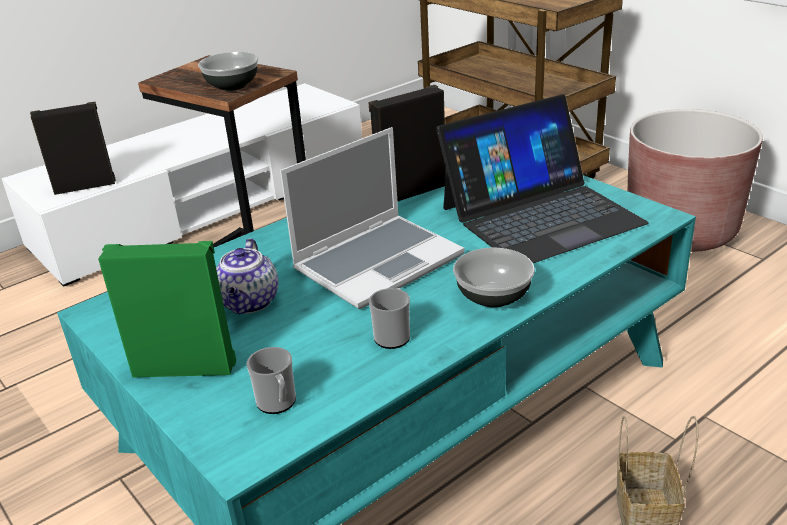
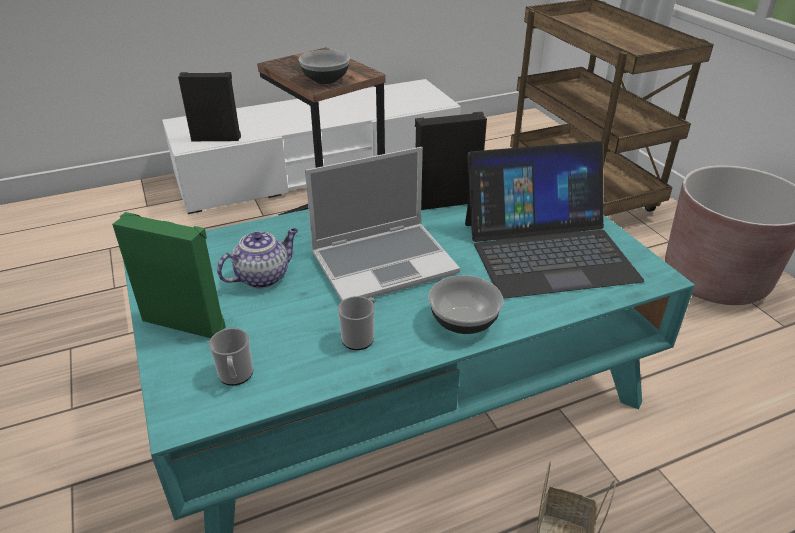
camera: 15 degrees right, 5 degrees up
(250, 303) = (263, 276): teapot -> teapot turned 150 degrees counterclockwise

